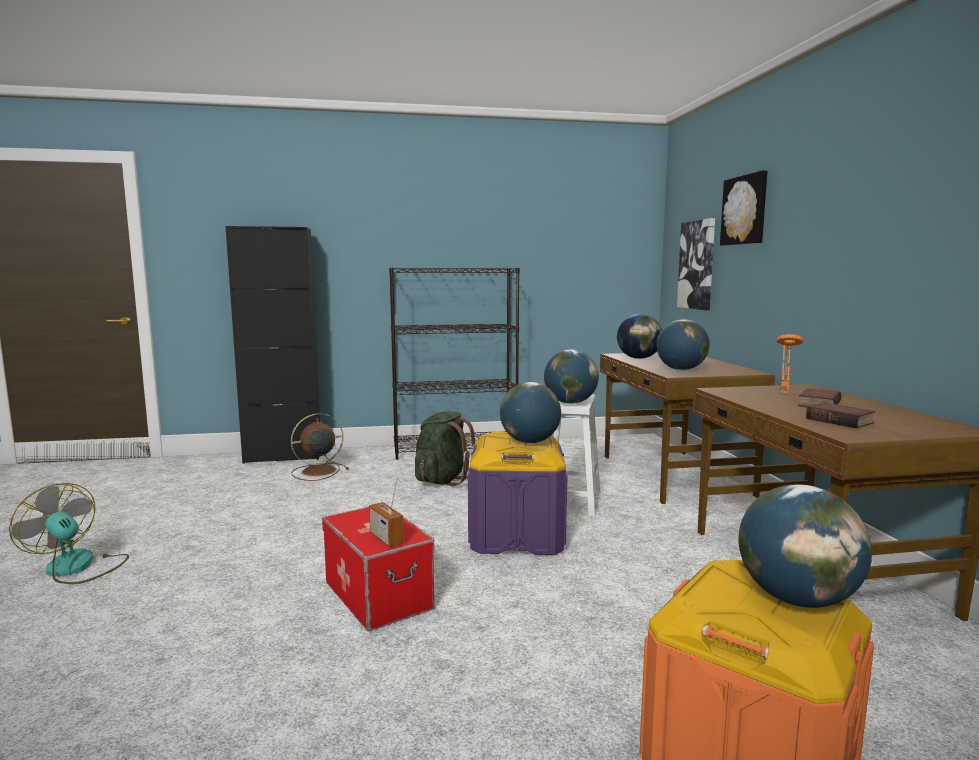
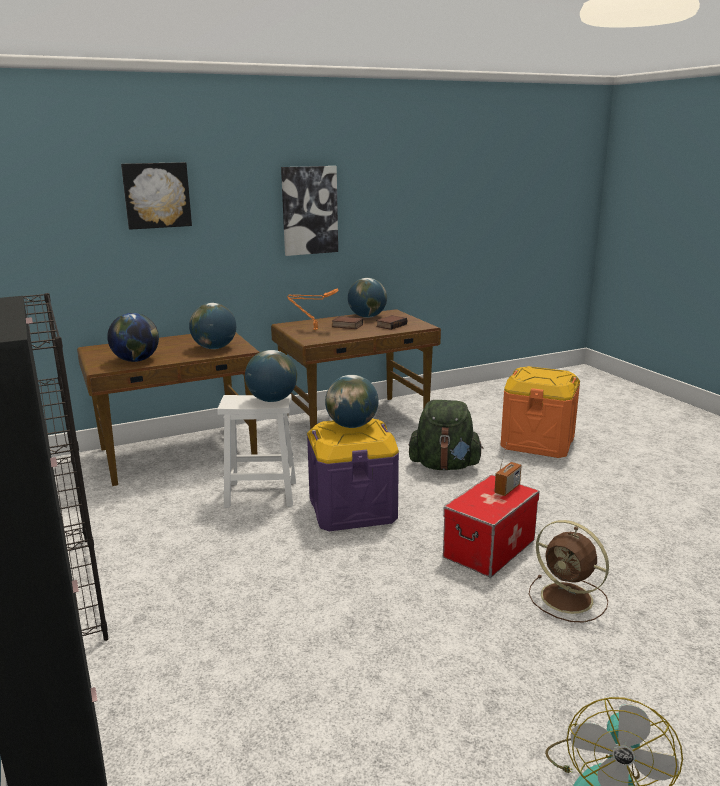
camera: 105 degrees left, 10 degrees up
(317, 471) = (176, 709): brown fan -> brown fan (569, 599)
(443, 480) = (207, 575): green backpack -> green backpack (444, 466)
(697, 265) = (74, 251): picture -> picture (309, 210)
(796, 599) = (537, 371): globe -> globe (367, 317)

